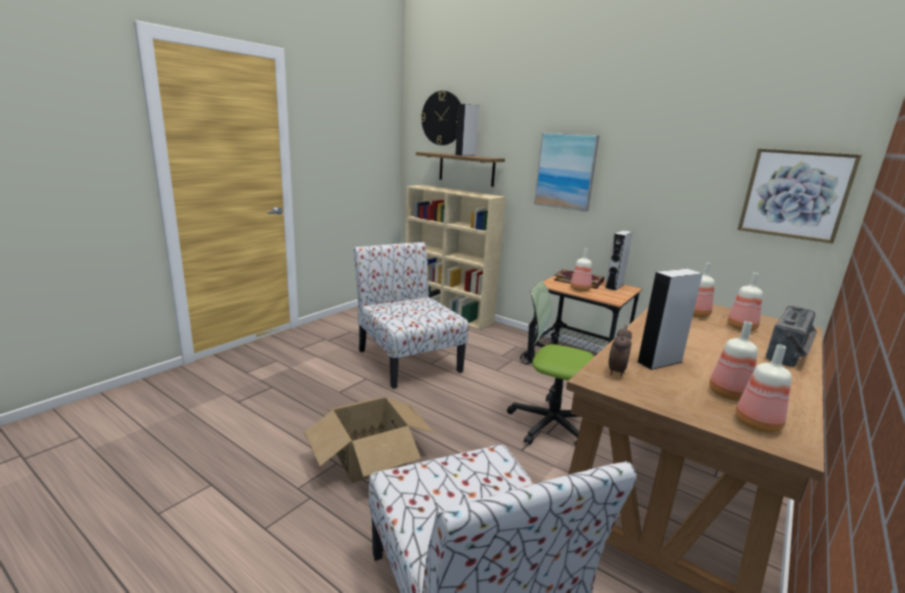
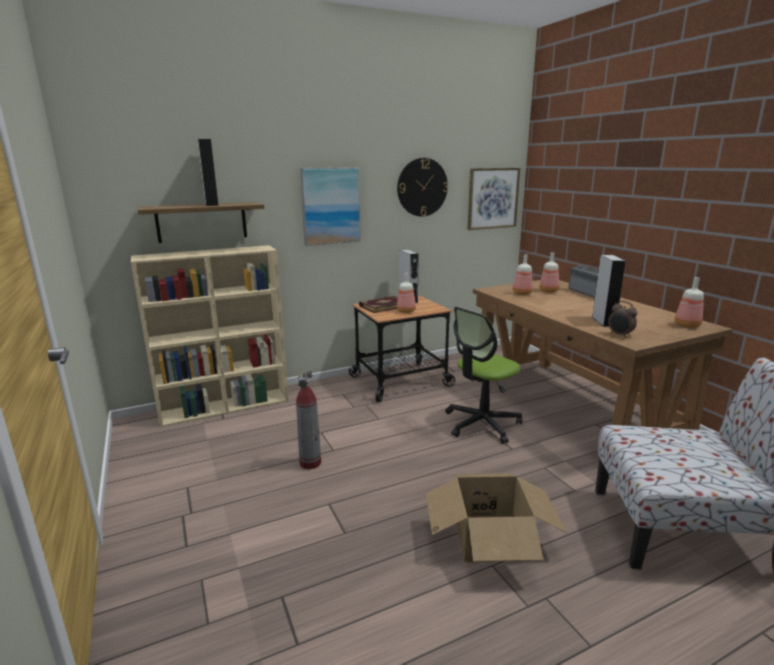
camera: 60 degrees left, 0 degrees up
(407, 359) = (310, 463): chair -> fire extinguisher
(442, 118) = (145, 158): wall clock -> wall clock (422, 187)
(727, 393) = (649, 320): bottle -> none

